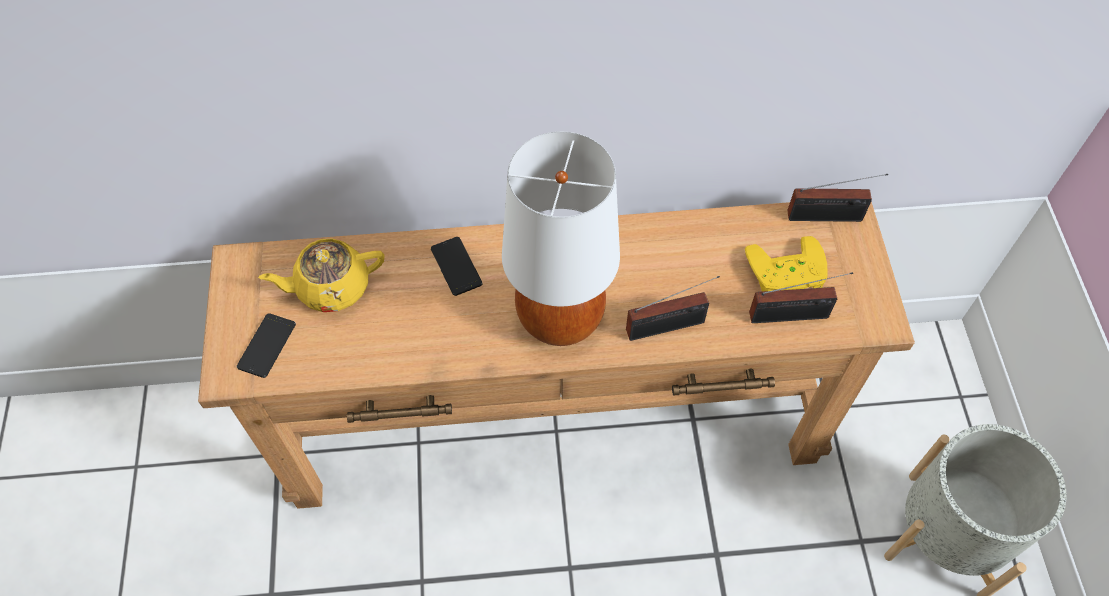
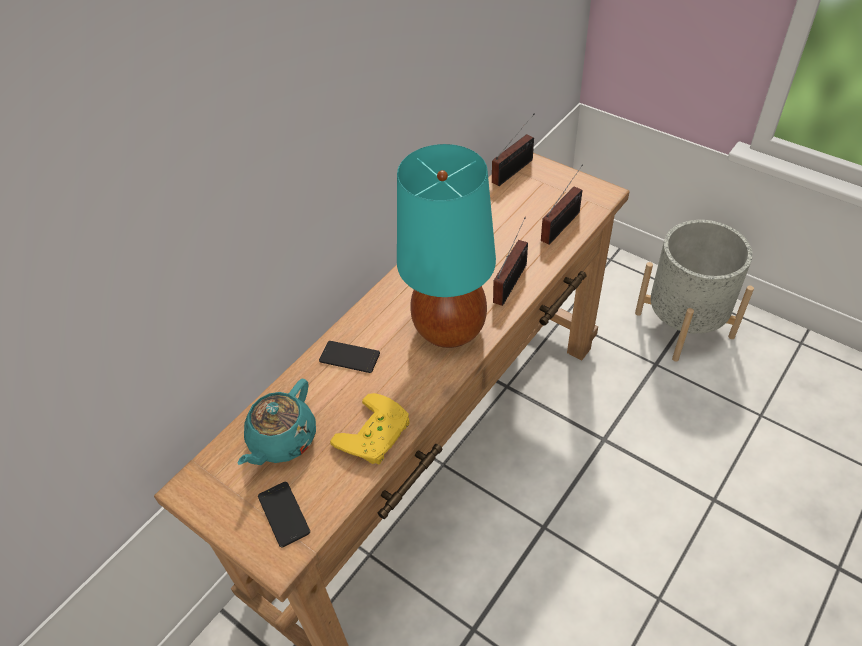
camera: 45 degrees left, 10 degrees down
(331, 287) = (282, 440): yellow teapot -> turquoise teapot
(561, 318) = (450, 328): white table lamp -> turquoise table lamp
(787, 274) = (532, 209): yellow game controller -> yellow game controller (377, 435)

